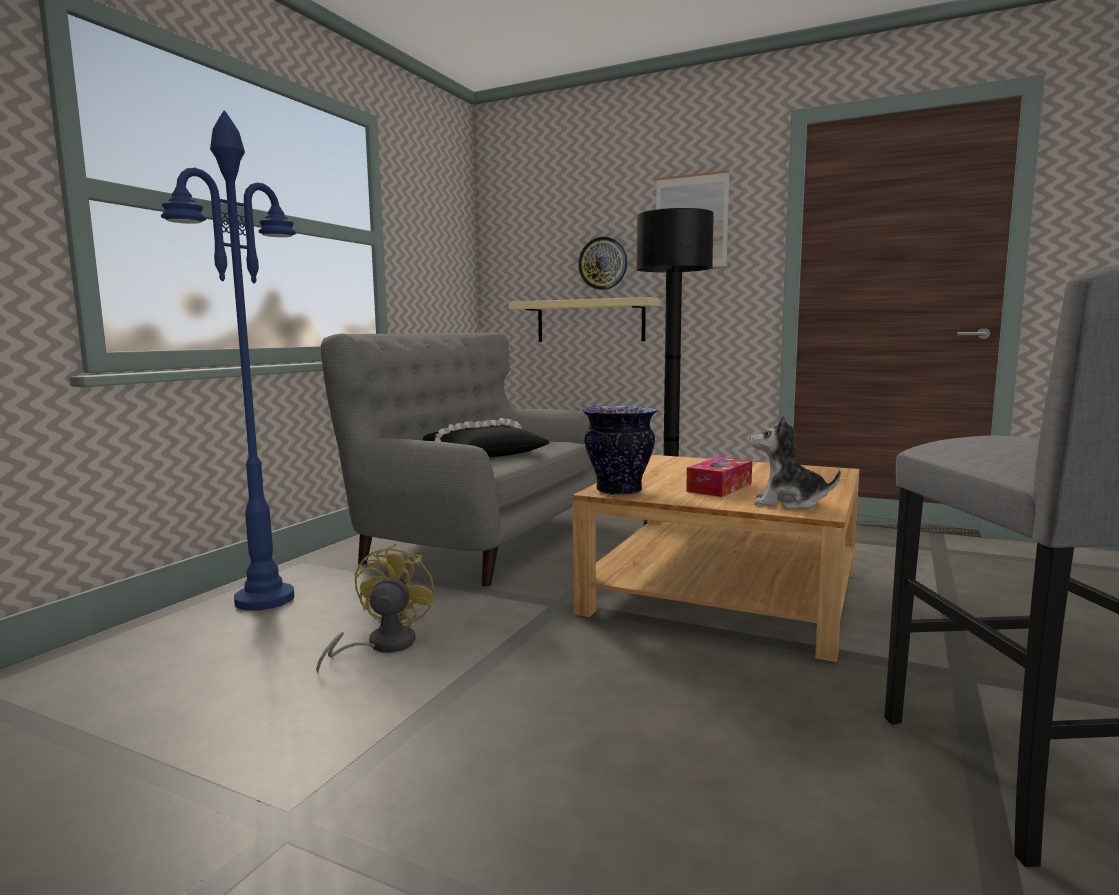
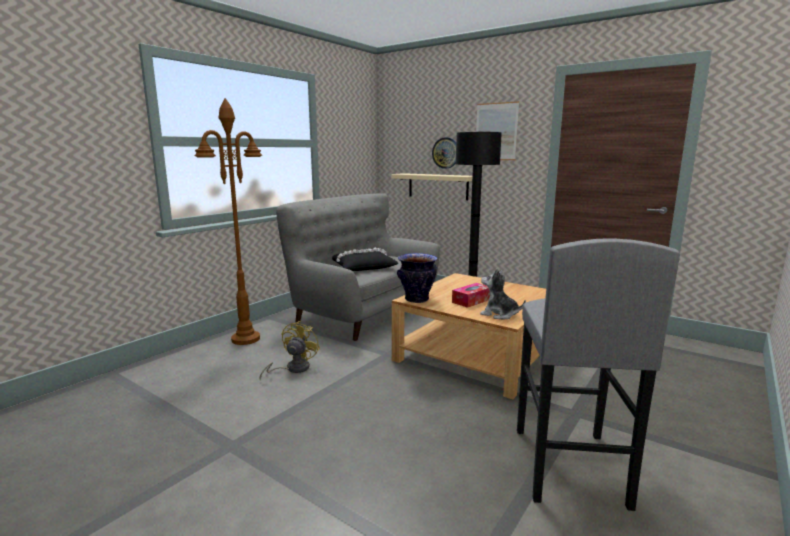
camera: 10 degrees right, 5 degrees up
(265, 599) = (246, 339): blue floor lamp -> brown floor lamp

